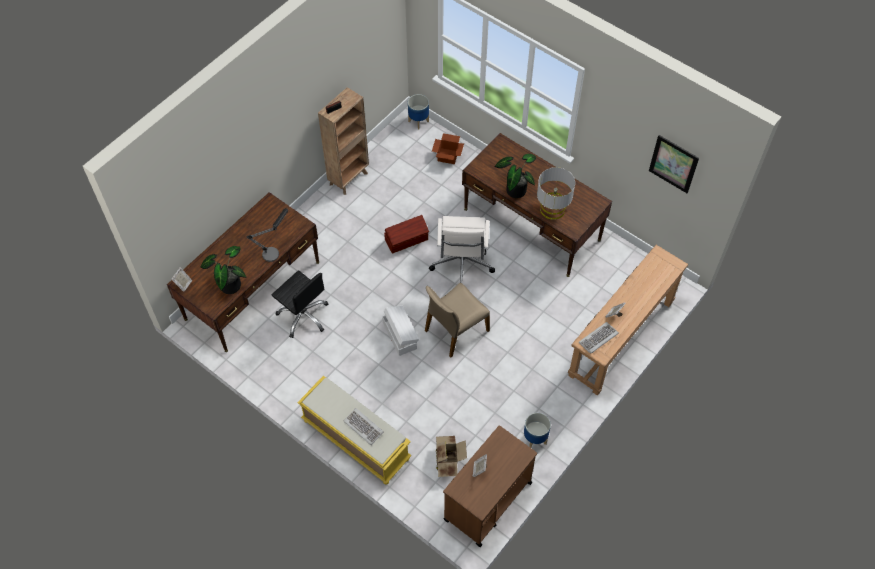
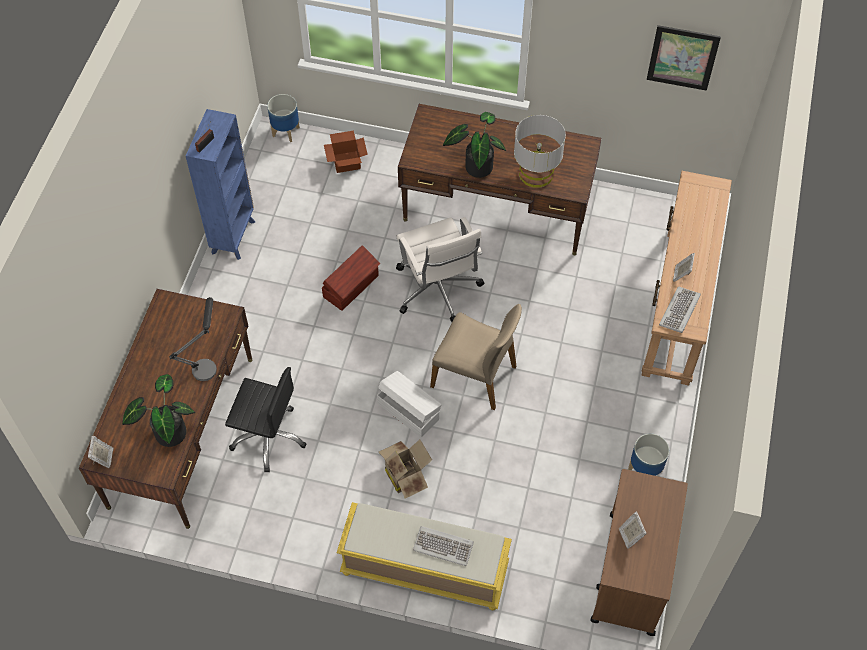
camera: 25 degrees left, 0 degrees up
(349, 178) = (234, 236): brown bookcase -> blue bookcase
(448, 460) = (555, 544): cardboard box -> cardboard box (405, 475)
(455, 330) = (475, 376): beige chair -> beige chair turned 90 degrees counterclockwise

